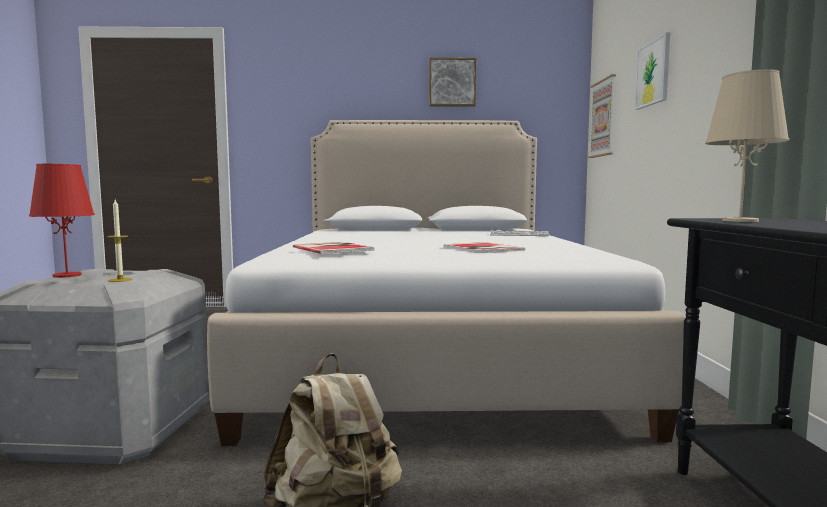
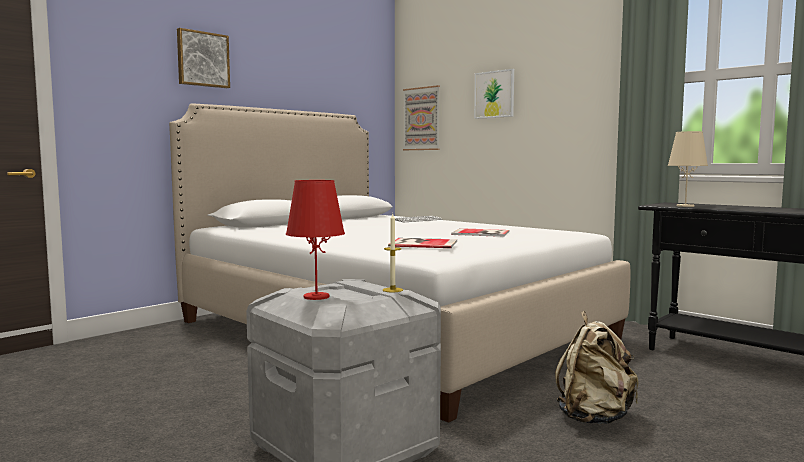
camera: 45 degrees left, 0 degrees up
(452, 82) = (298, 73): picture -> picture (202, 59)

